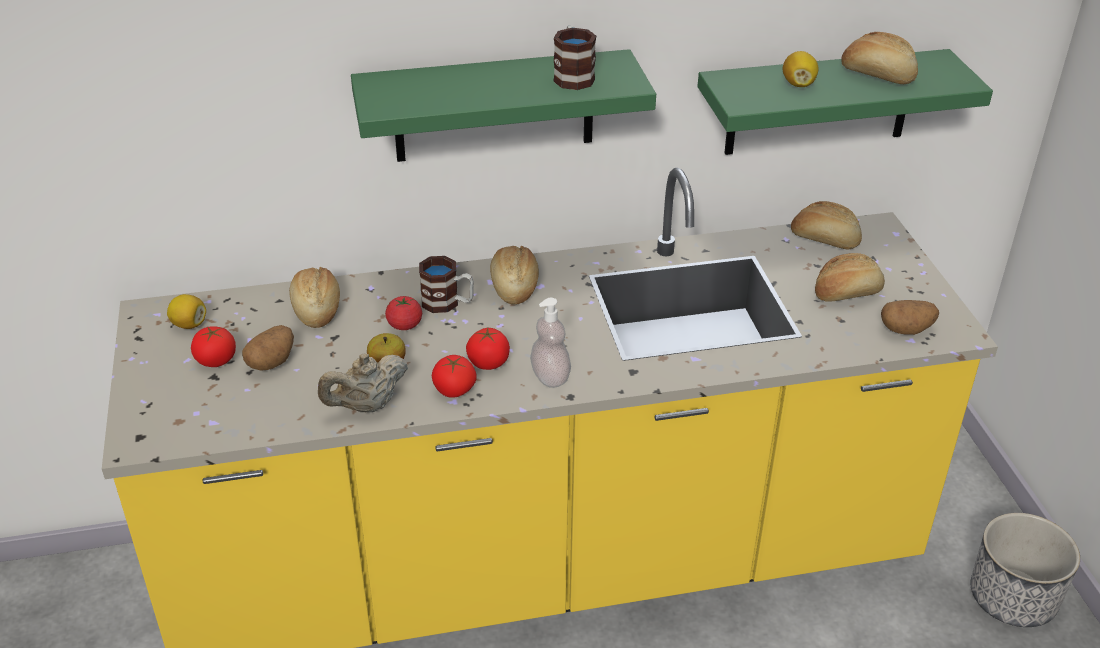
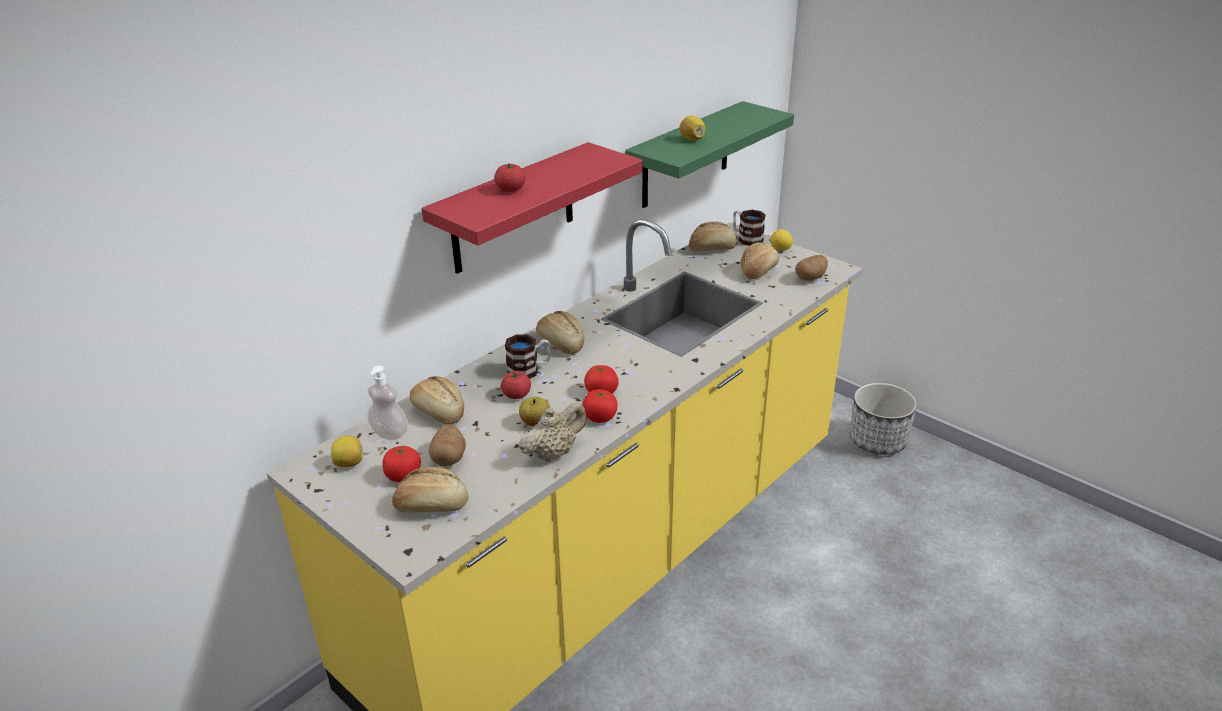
camera: 35 degrees left, 5 degrees down
(367, 406) = (554, 453): beige teapot -> beige teapot turned 150 degrees counterclockwise
(460, 83) = (510, 189): none -> tomato
(494, 106) = (513, 209): green shelf -> red shelf
(550, 377) = (651, 384): soap dispenser -> soap dispenser (390, 433)
(573, 76) = (577, 165): mug -> mug (746, 238)
(877, 75) = (726, 123): bread -> bread (431, 505)
(913, 275) = (780, 249): none -> lemon

